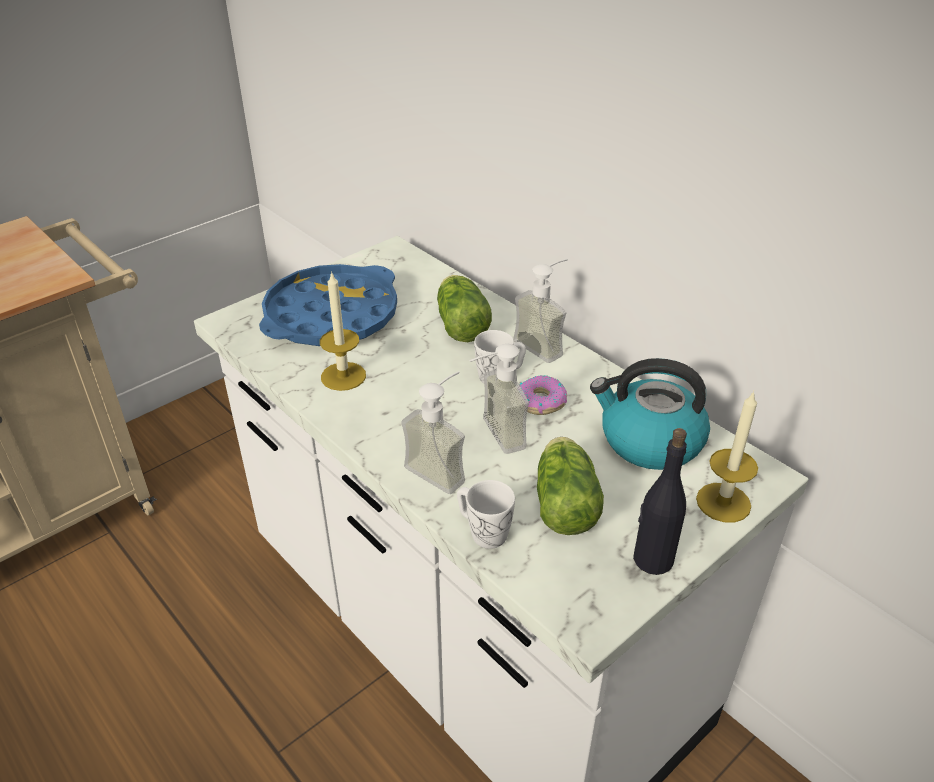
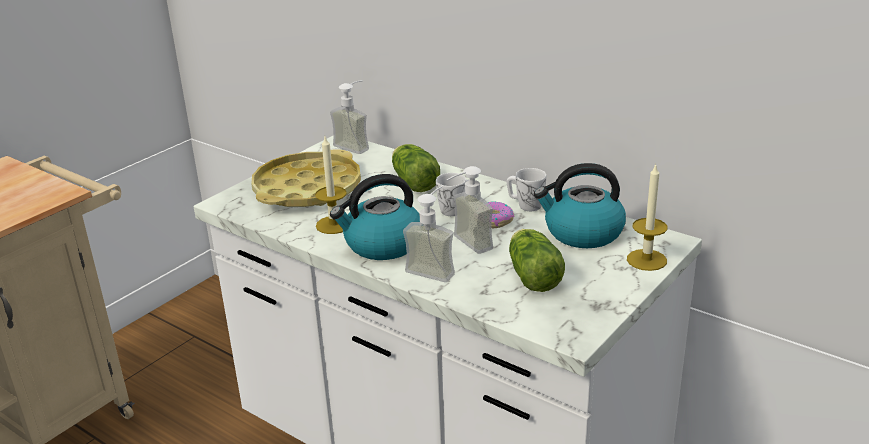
camera: 10 degrees left, 10 degrees down
(331, 316) = (307, 189): blue tray -> yellow tray
(391, 418) = (382, 245): none -> kettle
(483, 531) = (479, 300): white mug -> white mug (525, 205)
(545, 344) = (484, 186): soap dispenser -> soap dispenser (356, 145)
(652, 559) = (607, 297): black bottle -> none

